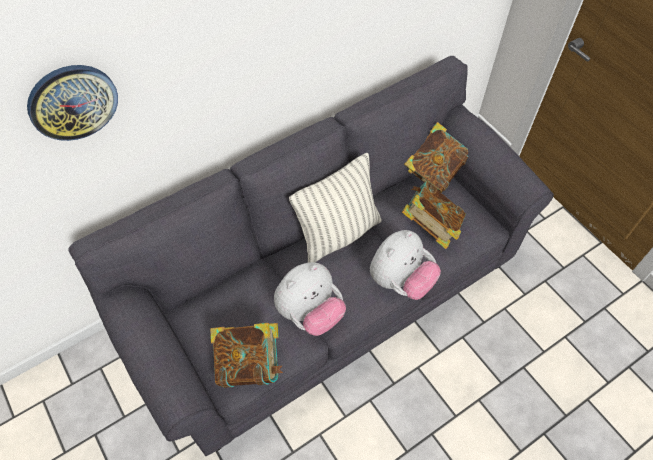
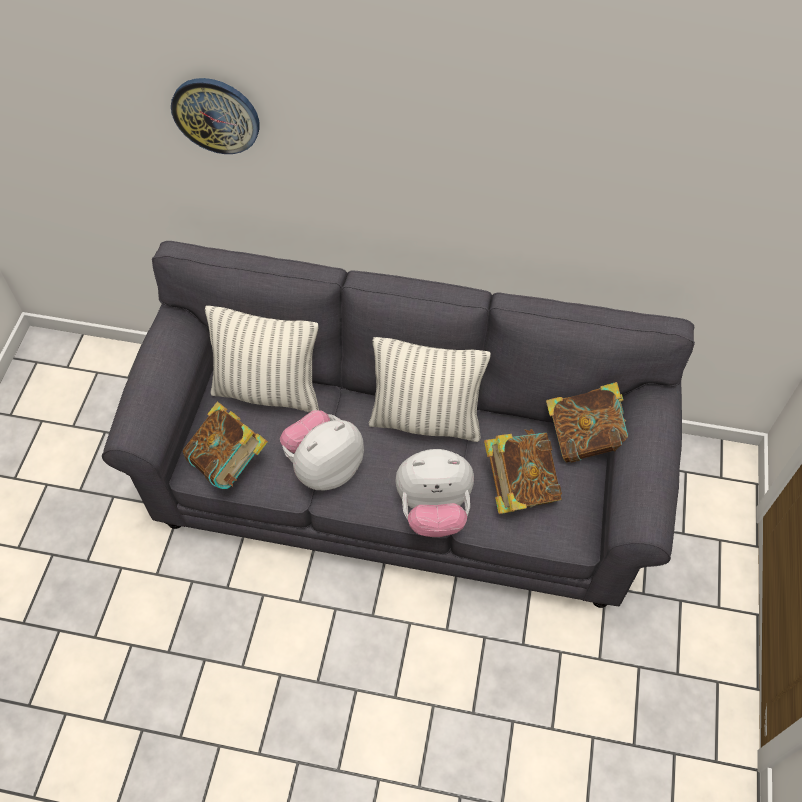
camera: 45 degrees right, 0 degrees up
(223, 297) = (268, 391): none -> pillow
(310, 312) = (324, 466): plush toy -> plush toy turned 135 degrees clockwise

